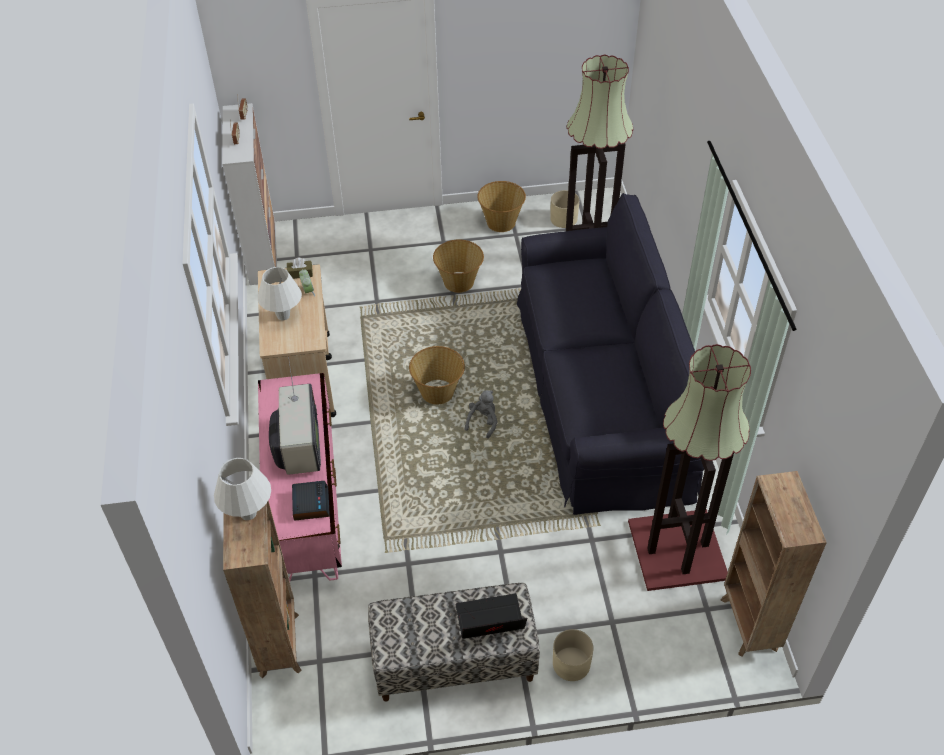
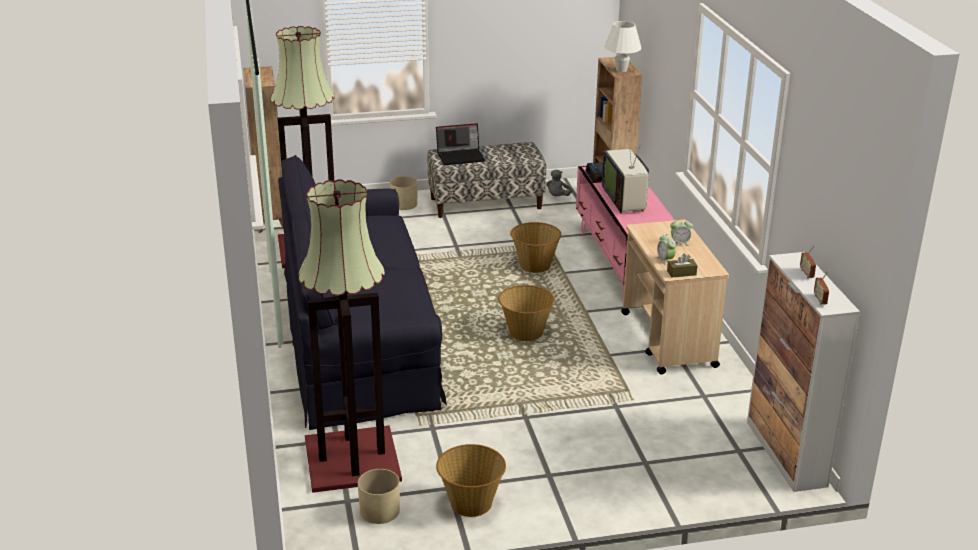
camera: 175 degrees right, 20 degrees down
(283, 315) = (679, 243): white table lamp -> alarm clock
(459, 282) = (519, 428): basket -> basket (534, 265)
(483, 422) = (477, 313): grey plush toy -> grey plush toy (557, 197)

